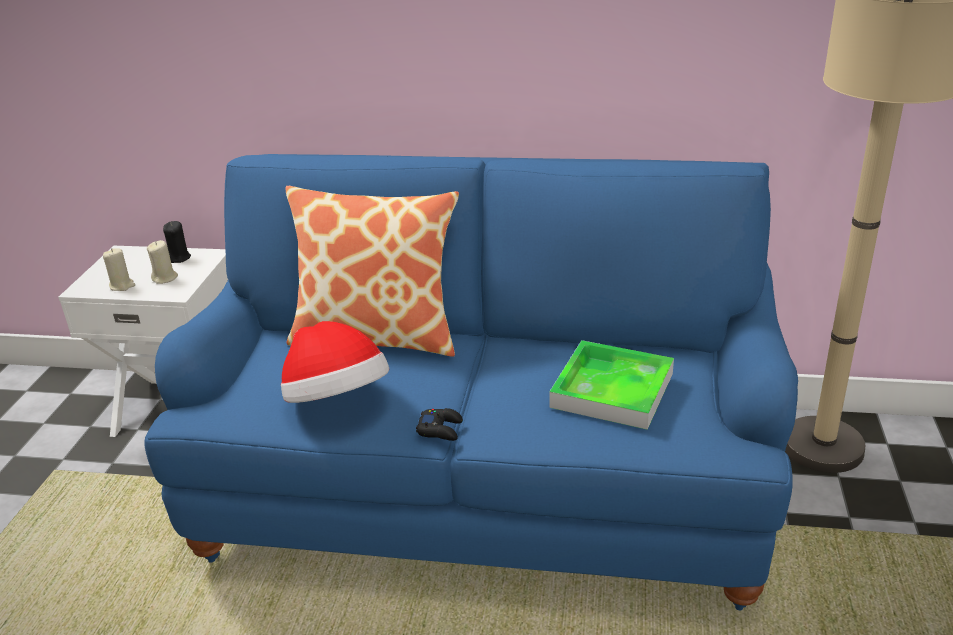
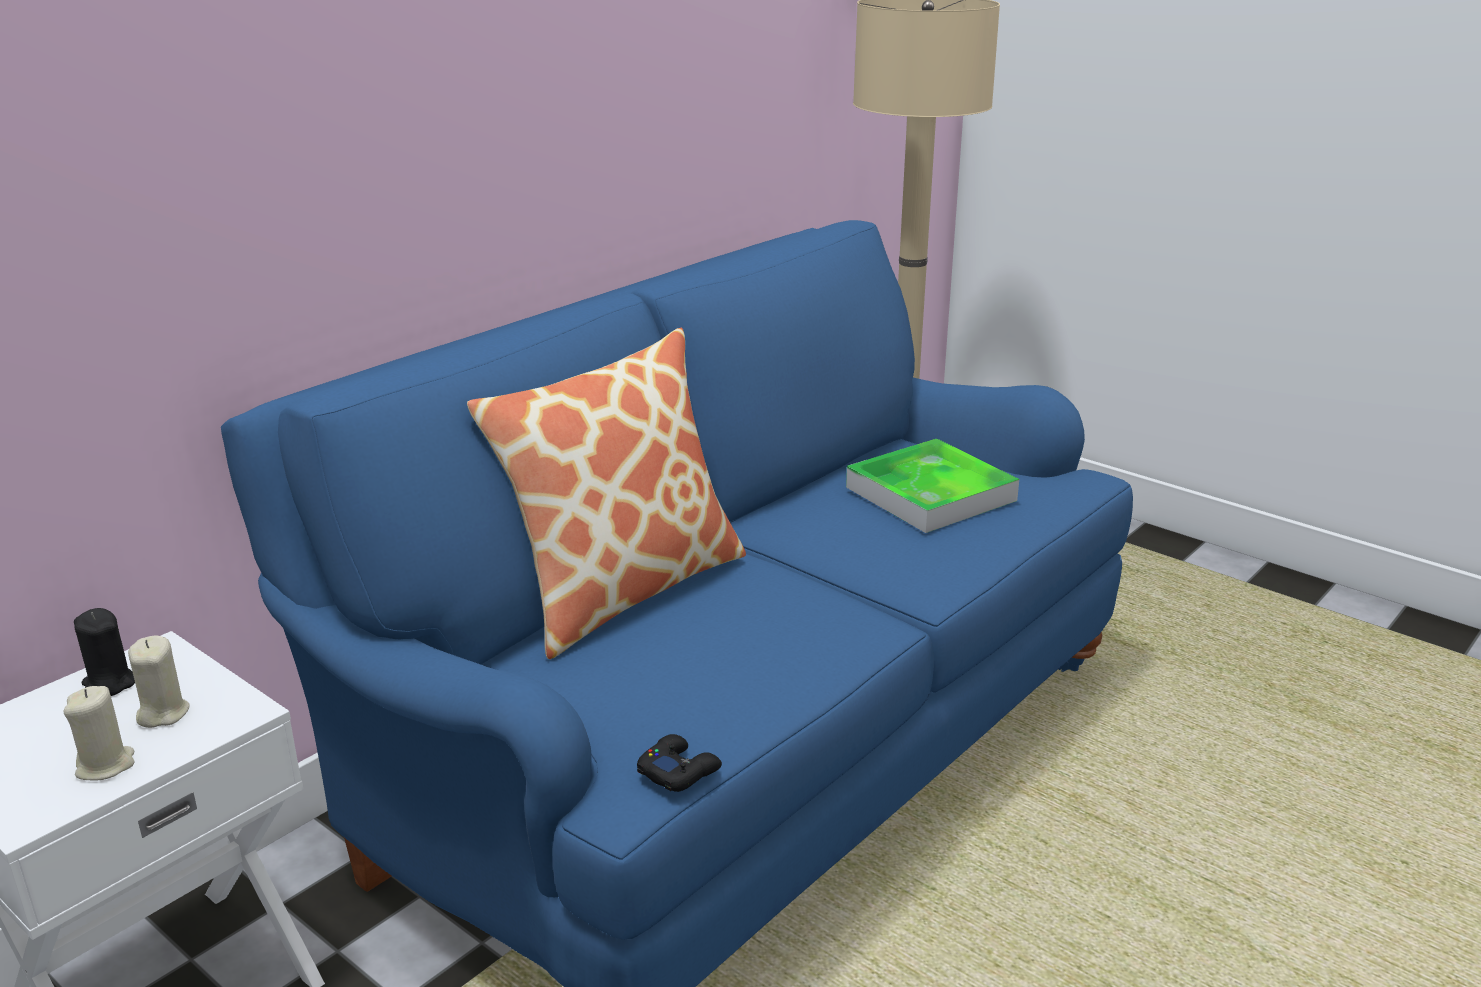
camera: 60 degrees left, 5 degrees down
(337, 401) = (757, 654): hat -> none
(440, 429) = (885, 609): black game controller -> black game controller (678, 771)

